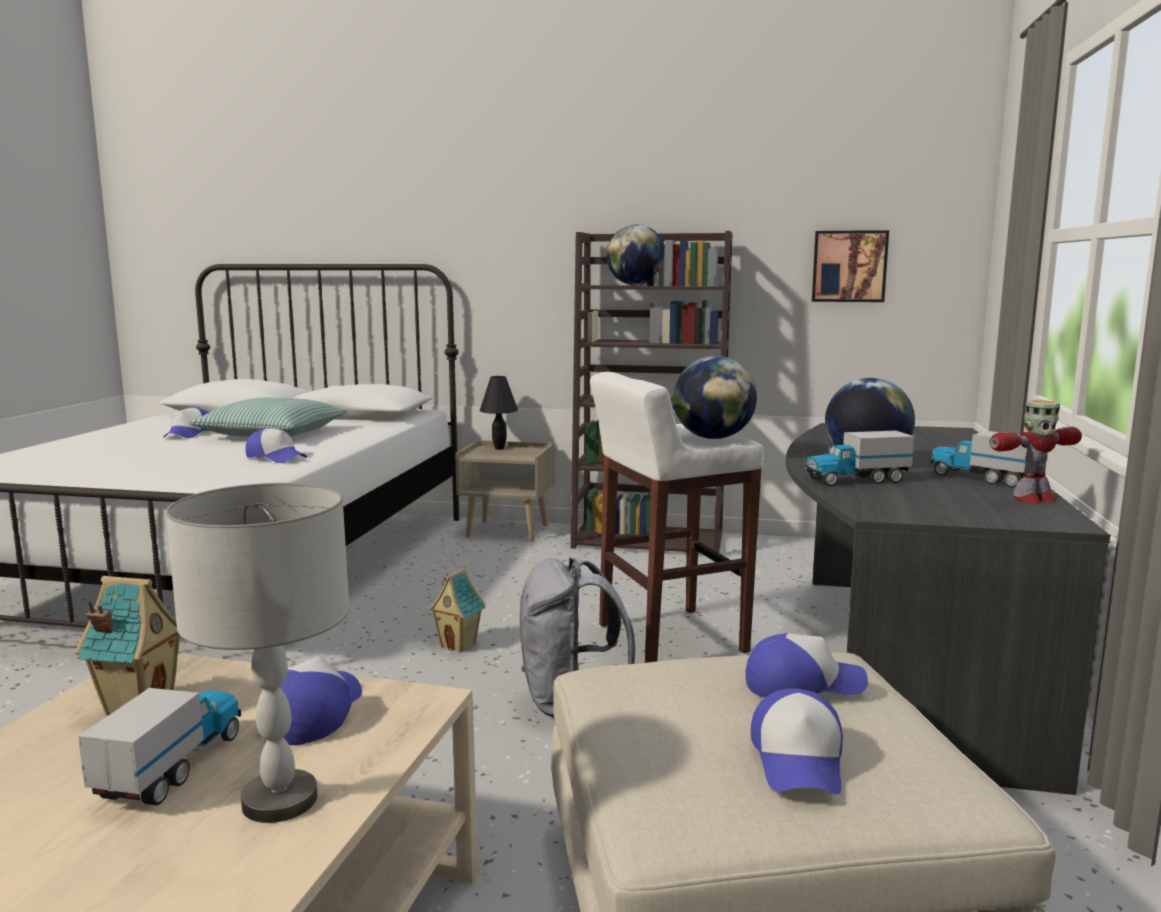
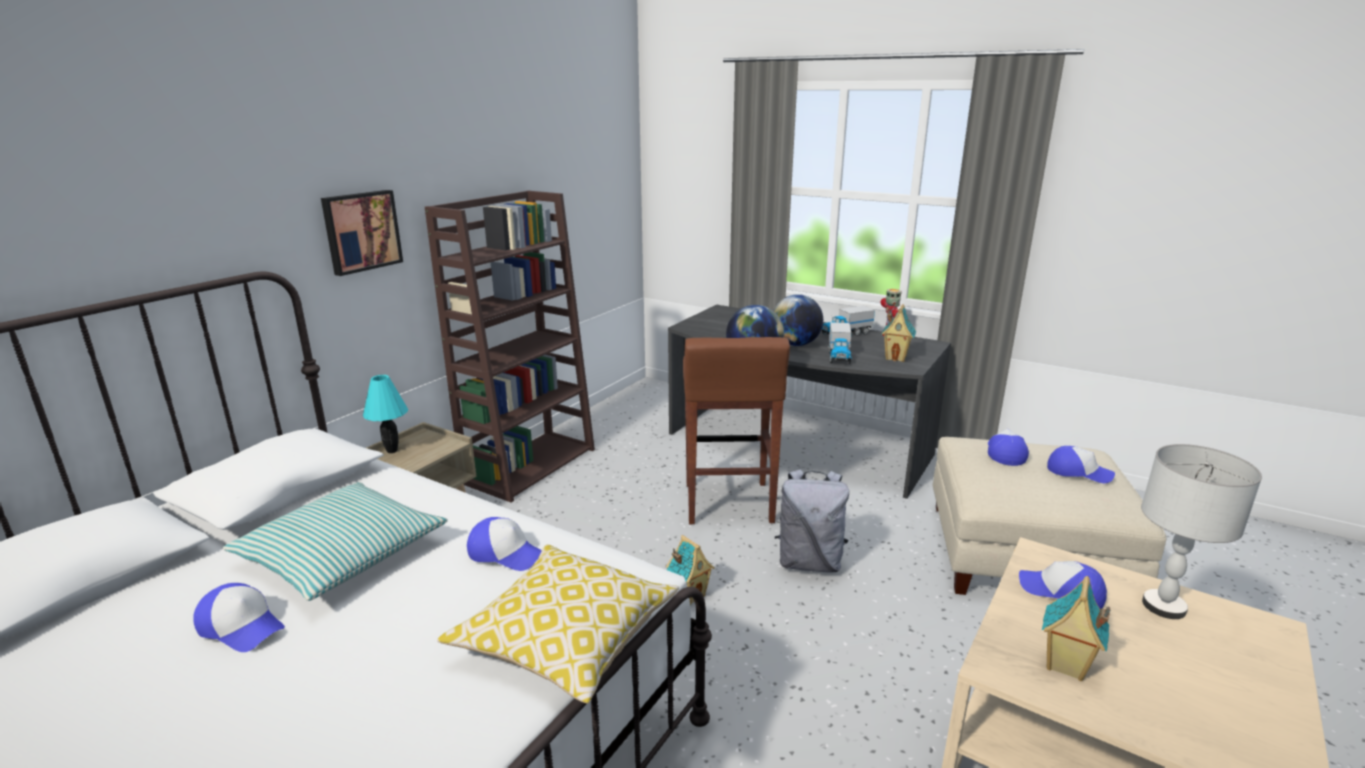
camera: 70 degrees left, 10 degrees up
(159, 480) = (566, 638): none -> pillow
(173, 767) = (1142, 645): toy truck -> none
(276, 457) = (506, 553): cap -> cap turned 60 degrees clockwise
(499, 448) = (392, 450): black table lamp -> turquoise table lamp
(635, 285) = (492, 251): globe -> none
(669, 638) = (728, 504): white stool -> brown stool
(849, 266) = (586, 206): picture -> picture (361, 231)
(916, 505) = (896, 358): none -> toy house

